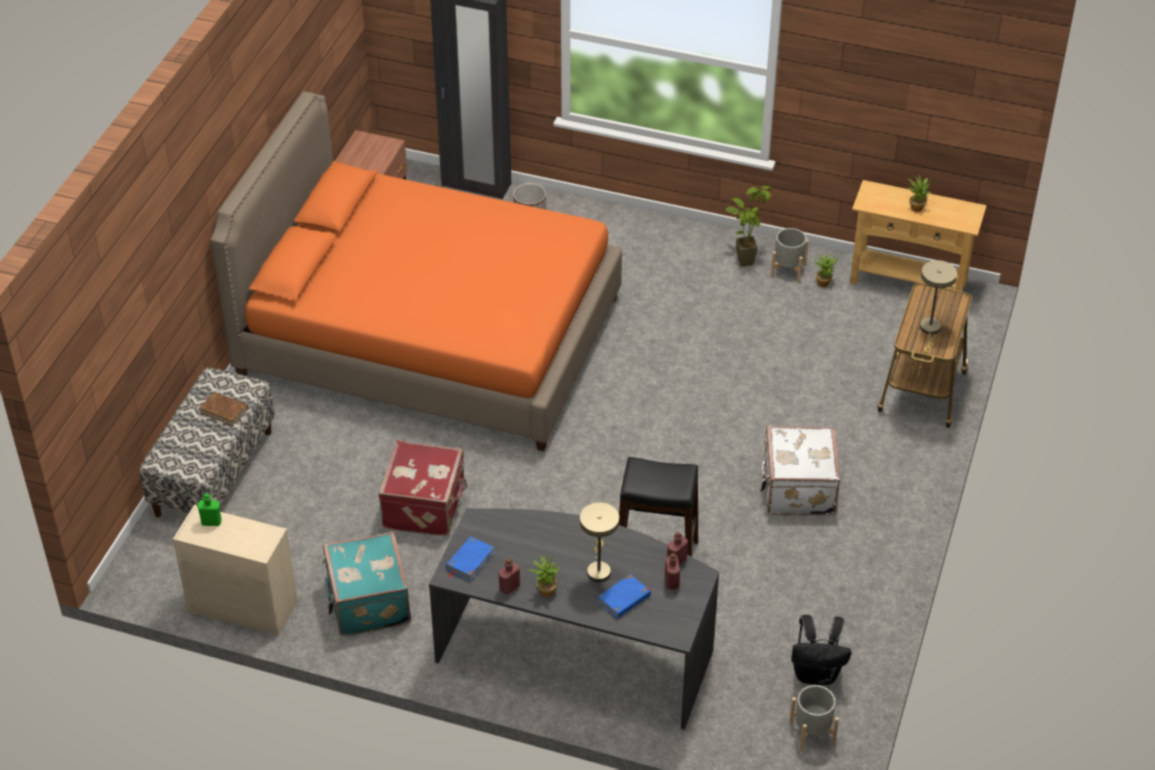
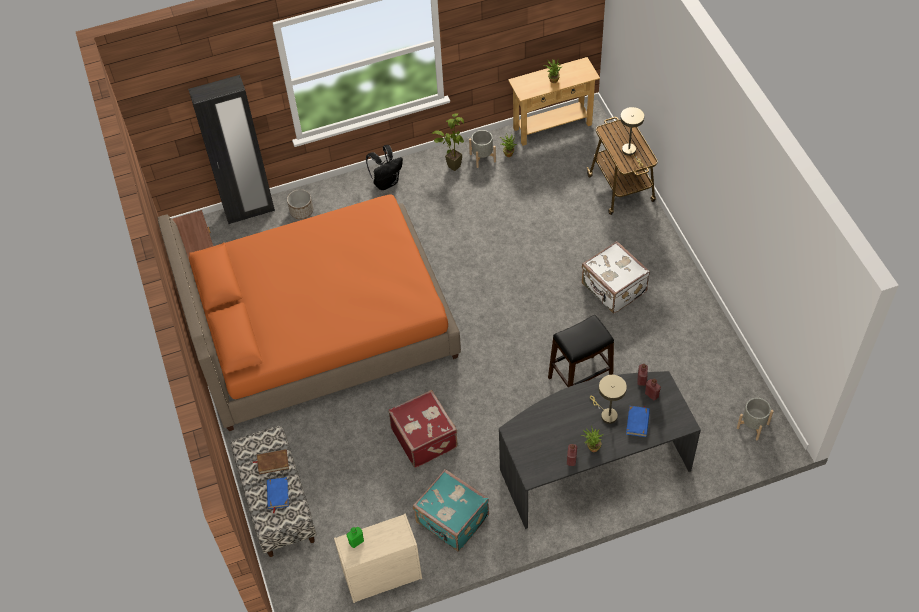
camera: 35 degrees left, 10 degrees up
(469, 561) = (533, 459): blue book -> blue book (277, 494)
(816, 674) = (724, 391): black backpack -> black backpack (386, 182)

